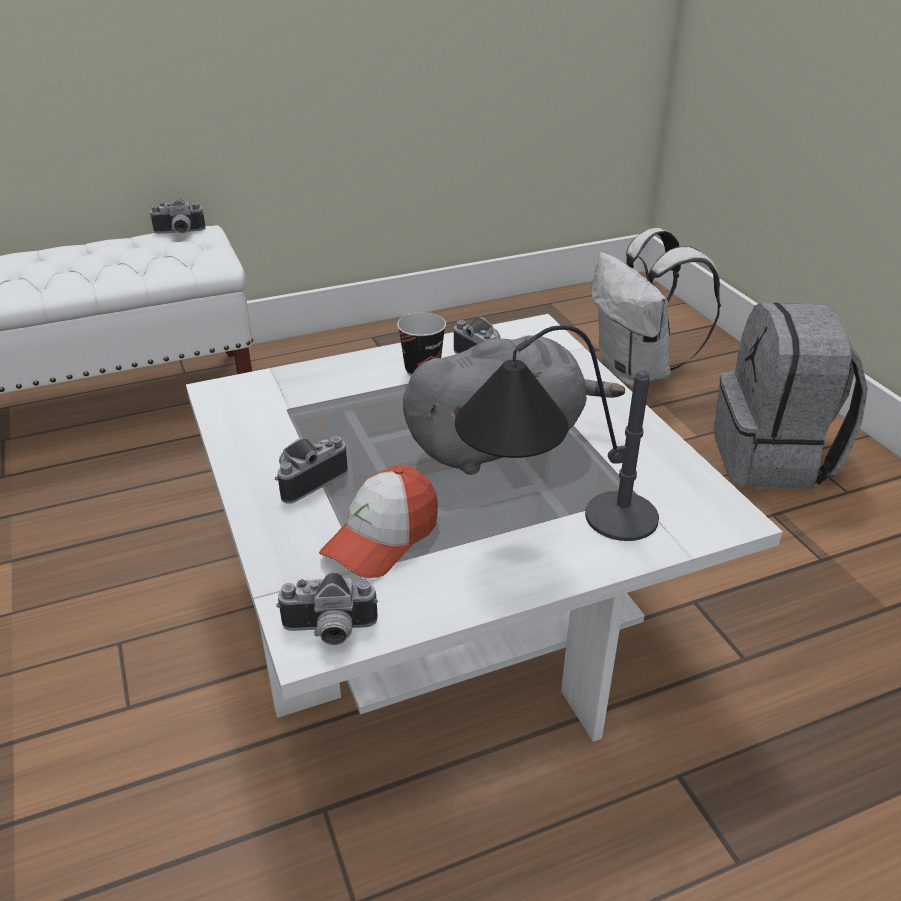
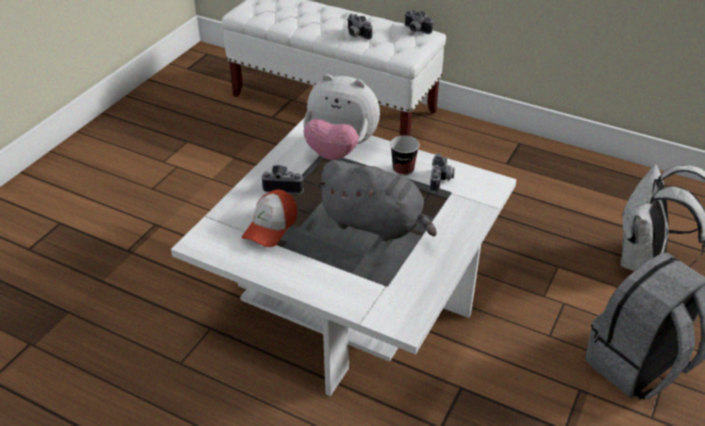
camera: 50 degrees right, 5 degrees up
(306, 394) = (340, 149): none -> plush toy
(329, 631) = (206, 244): camera -> camera (356, 35)
(382, 538) = (270, 227): cap -> cap turned 60 degrees counterclockwise
(549, 526) = (331, 269): table lamp -> none

